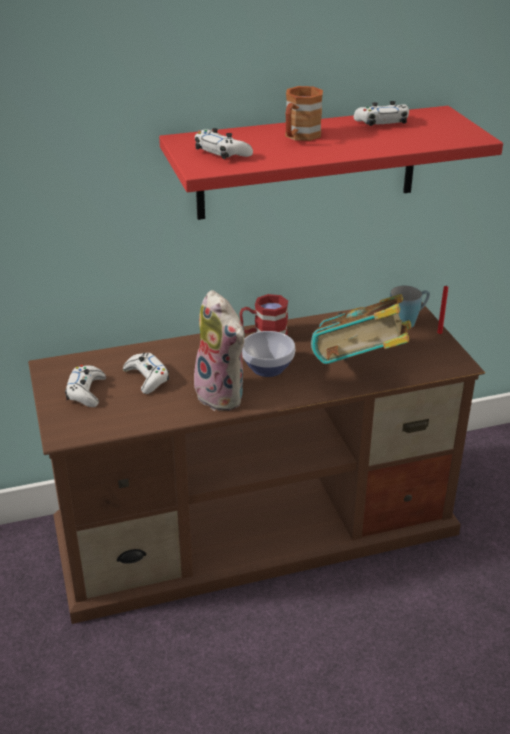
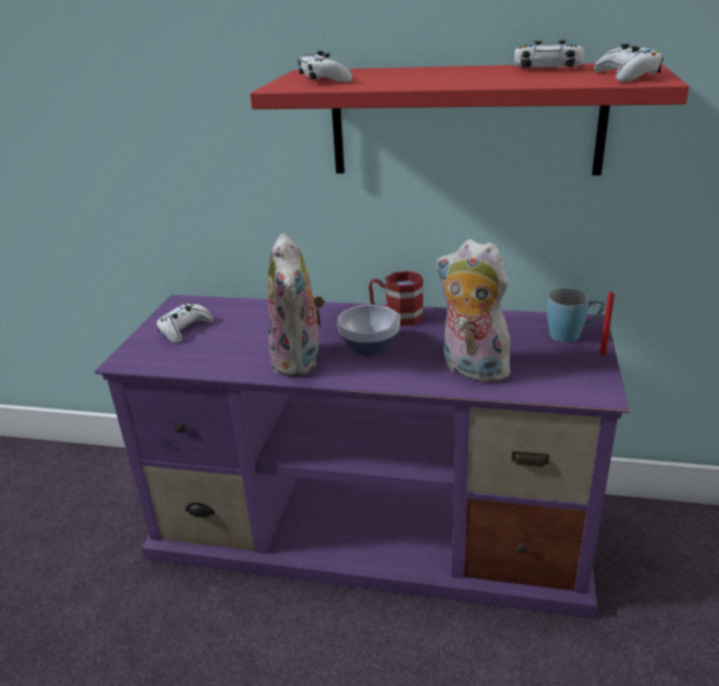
camera: 30 degrees right, 5 degrees down
(147, 378) = (247, 329): white game controller -> white game controller (626, 75)
(257, 527) = (373, 528): brown tv stand -> purple tv stand
(299, 137) = (429, 73): brown mug -> none
(360, 368) = (470, 369): book -> plush toy

